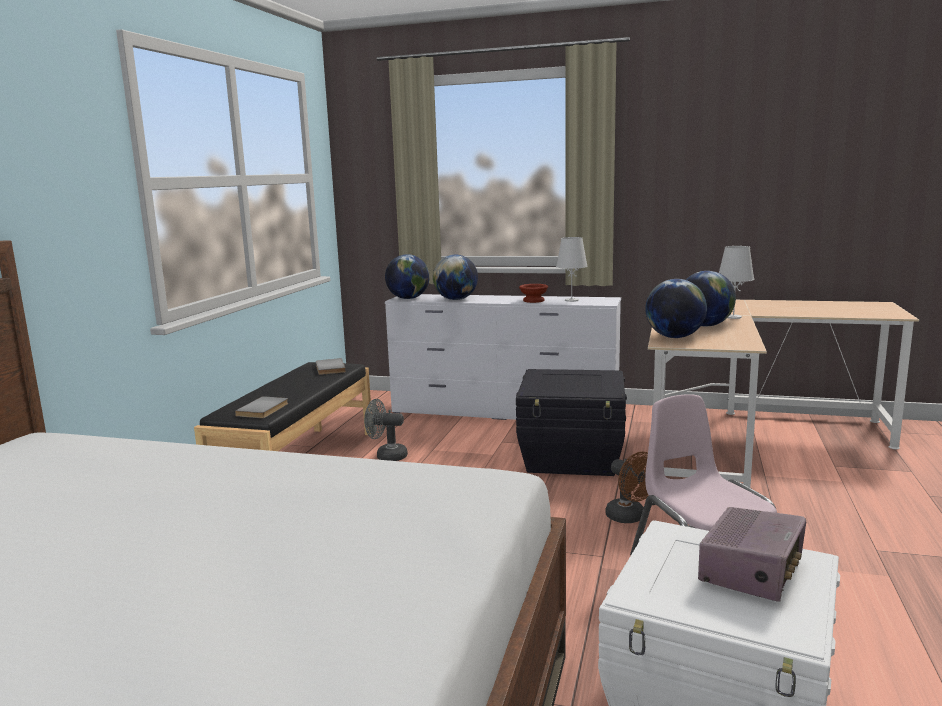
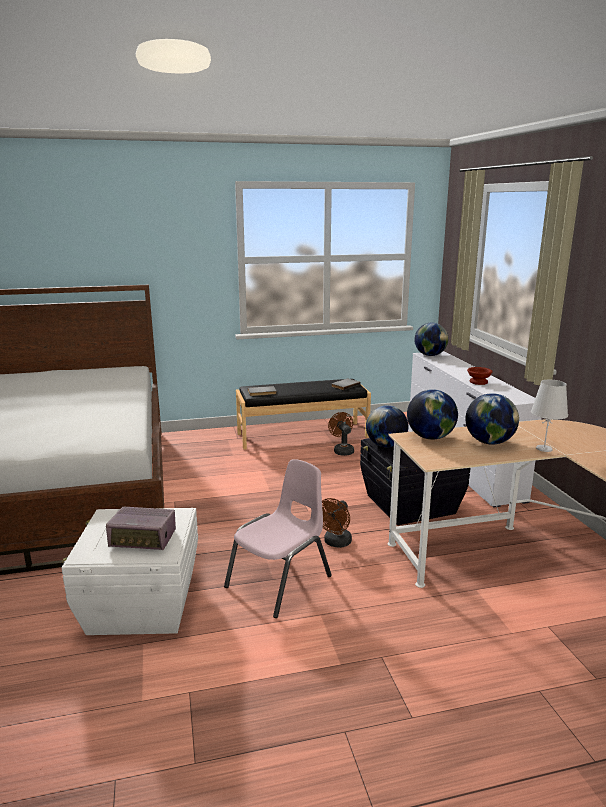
camera: 60 degrees right, 5 degrees up
(386, 456) = (342, 450): grey fan -> brown fan
(456, 299) = (447, 365): globe -> globe (386, 445)
(571, 300) = (500, 391): white table lamp -> none

